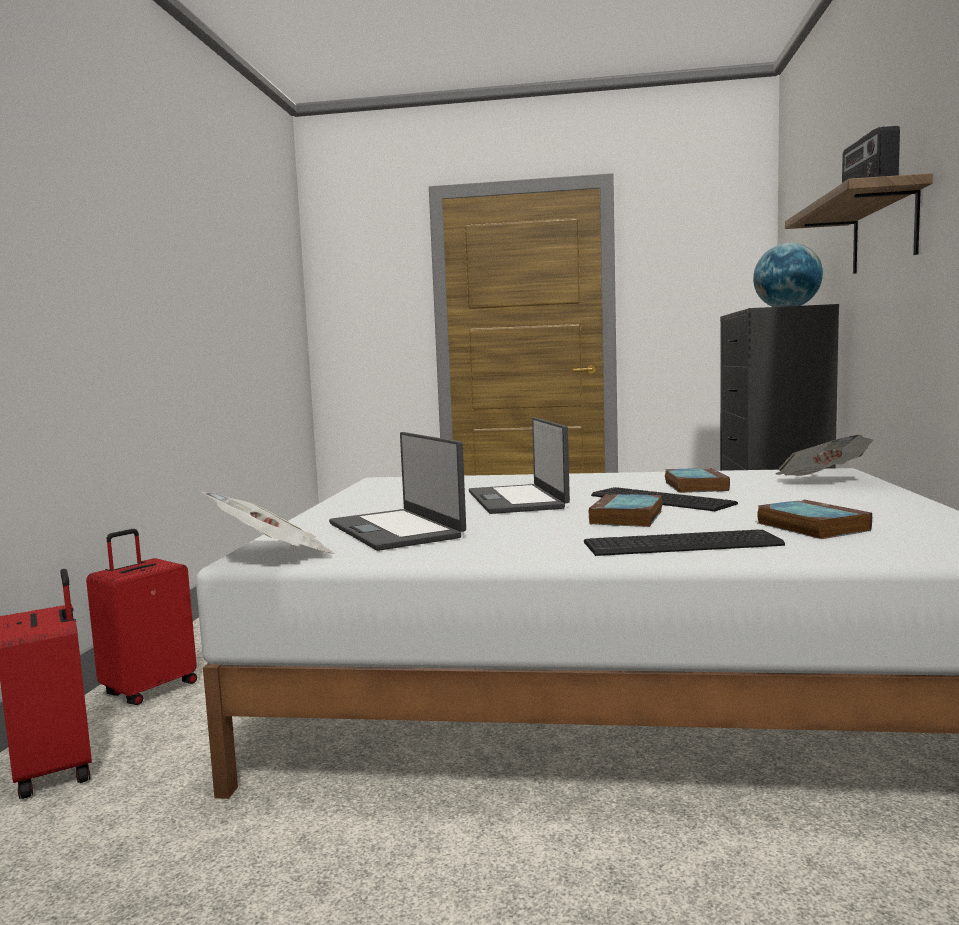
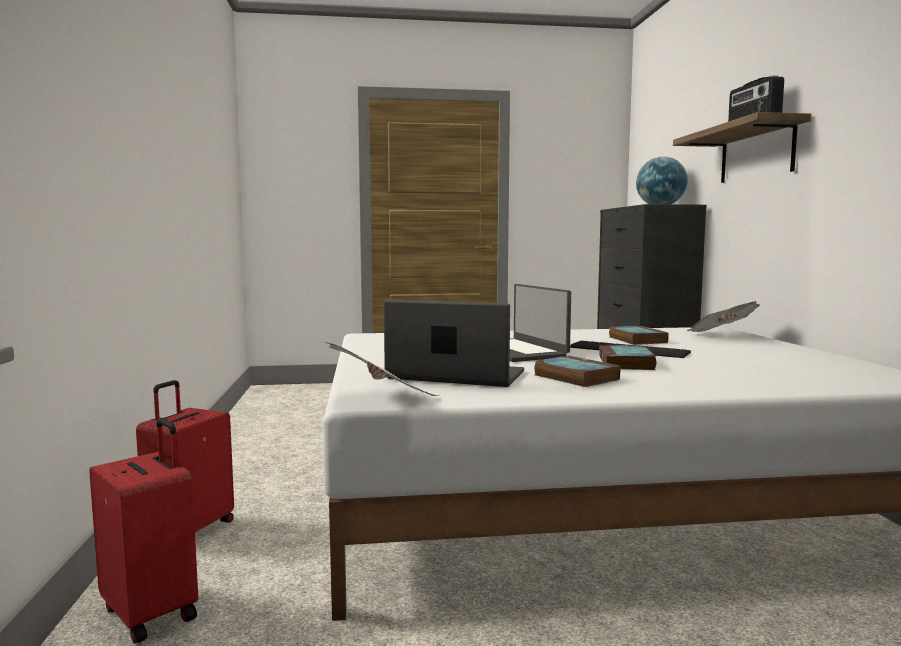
camera: 15 degrees left, 0 degrees up
(396, 530) = (455, 376): laptop -> laptop turned 150 degrees clockwise
(684, 544) = (704, 382): keyboard -> none
(809, 526) = (768, 368): book -> book (574, 377)

